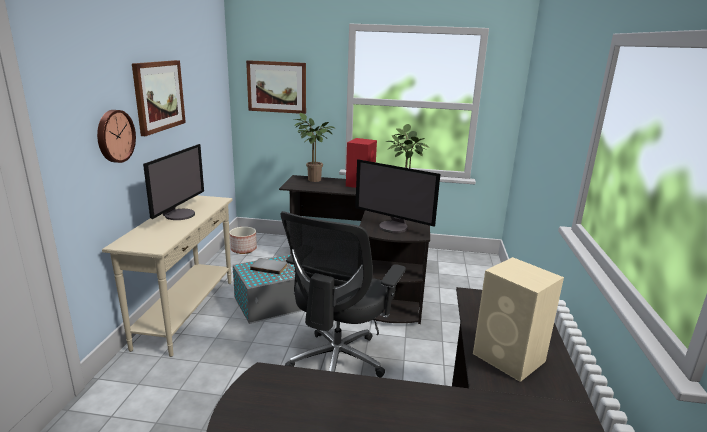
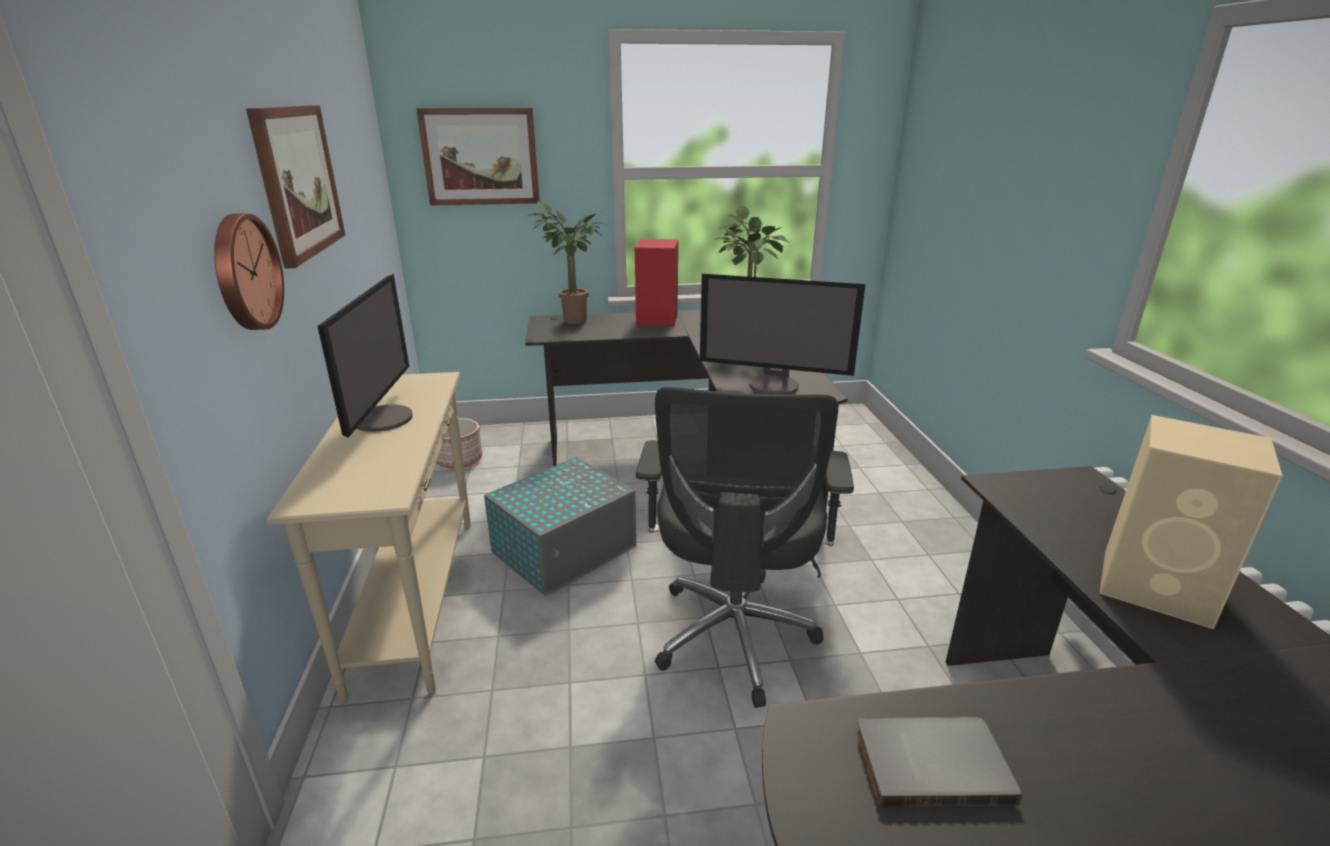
camera: 15 degrees left, 5 degrees up
(269, 267) = (554, 487): grey book -> grey book (930, 761)

